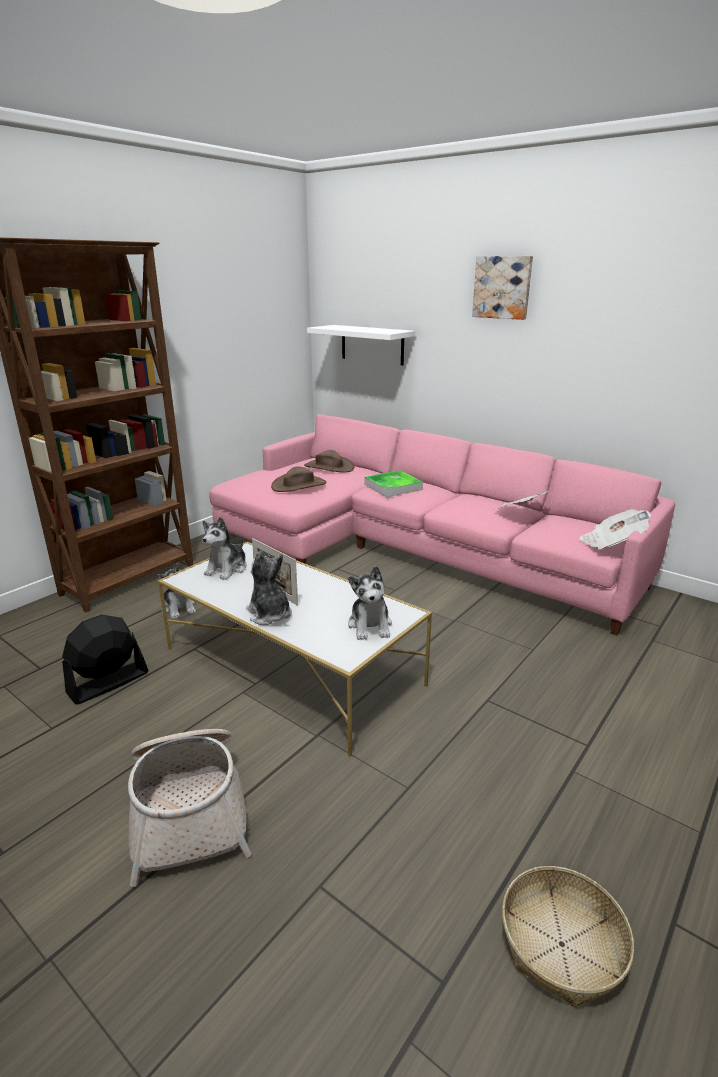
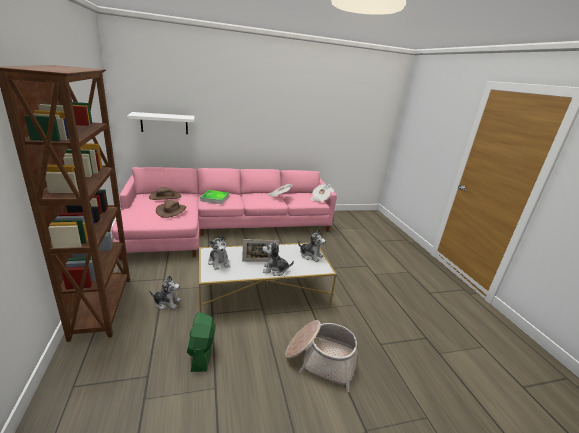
camera: 55 degrees left, 0 degrees up
(108, 683) = (201, 353): black fan -> green fan
(502, 287) = (243, 96): picture -> none
(561, 945) = (426, 312): basket -> none

